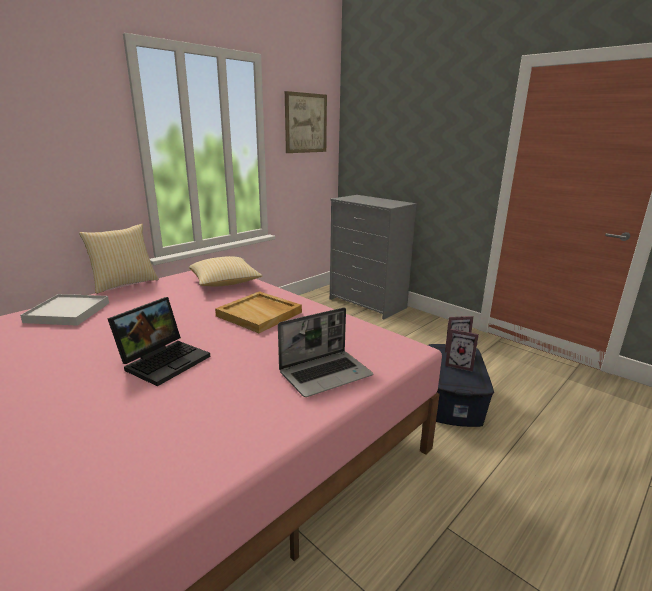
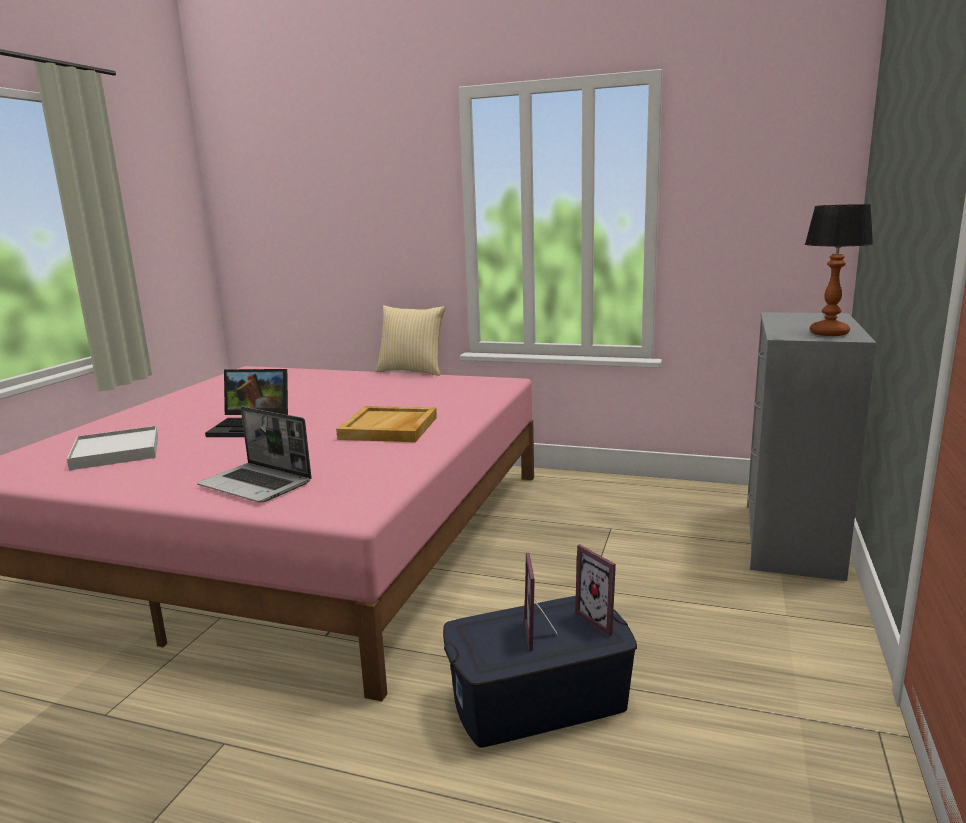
camera: 65 degrees right, 5 degrees down
(67, 312) = (326, 378): white tray -> white tray (116, 452)
(225, 283) = (466, 395): pillow -> none
(306, 123) = (761, 171): picture -> none
(393, 202) = (830, 333): none -> table lamp

